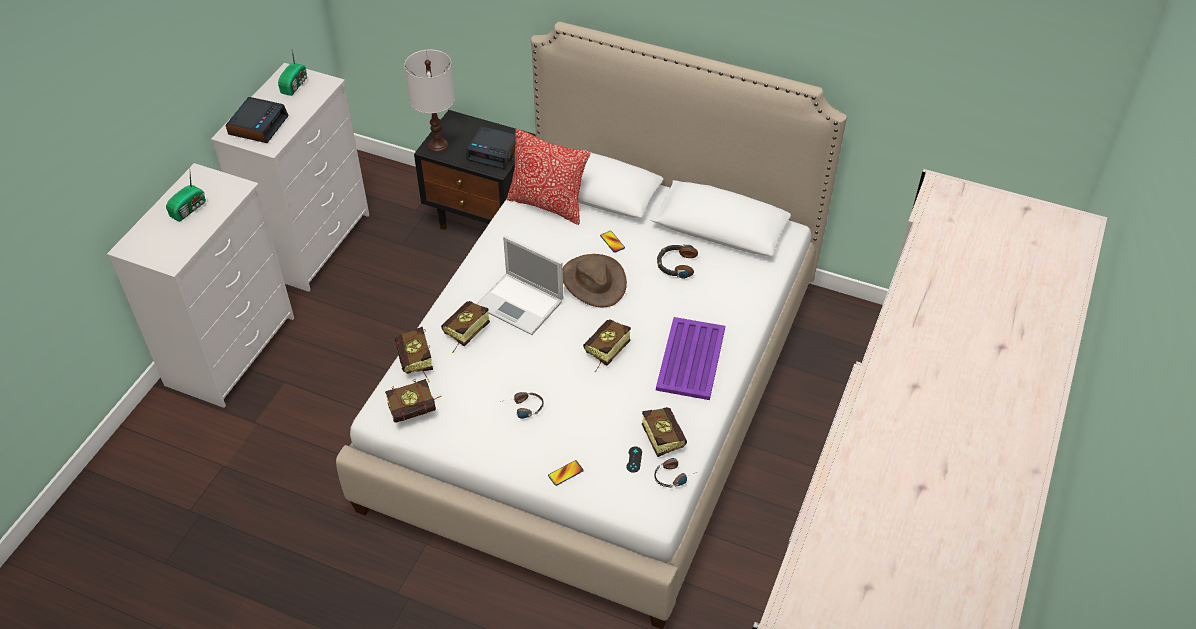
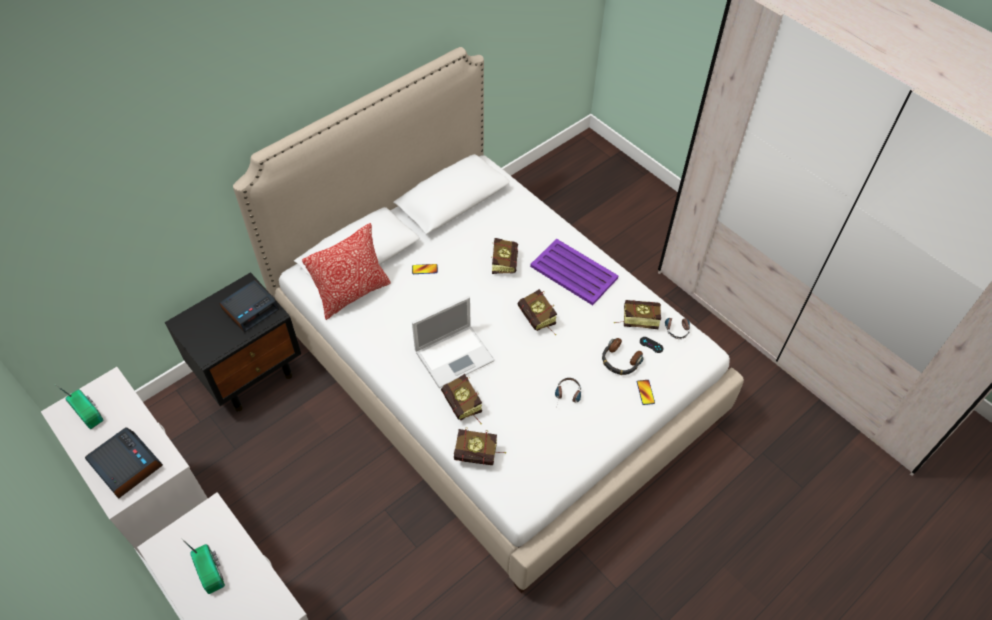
camera: 65 degrees left, 5 degrees up
(417, 410) = (532, 472): book -> book (504, 261)
(437, 145) = (207, 347): white table lamp -> none
(593, 281) = (460, 298): brown hat -> none
(676, 264) = (474, 241): headphones -> headphones (620, 361)

